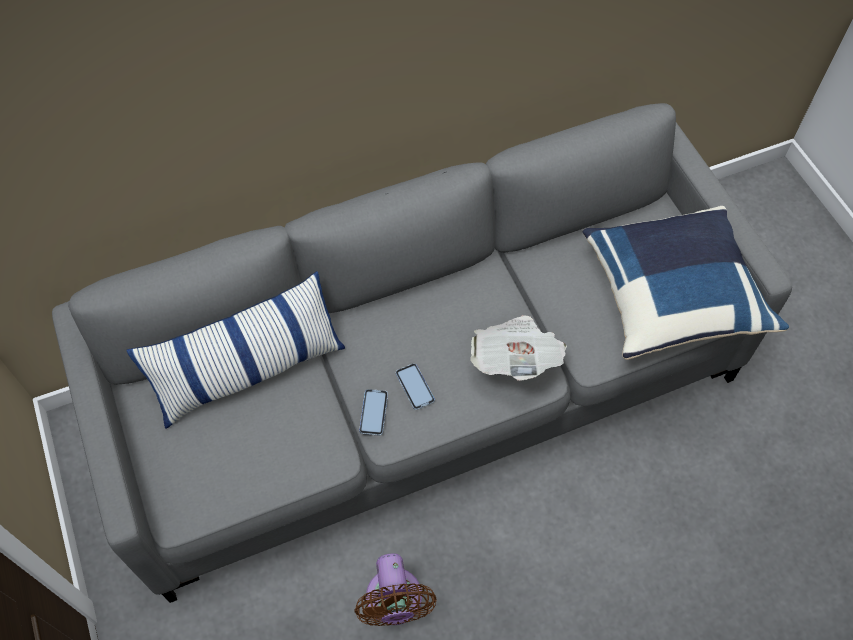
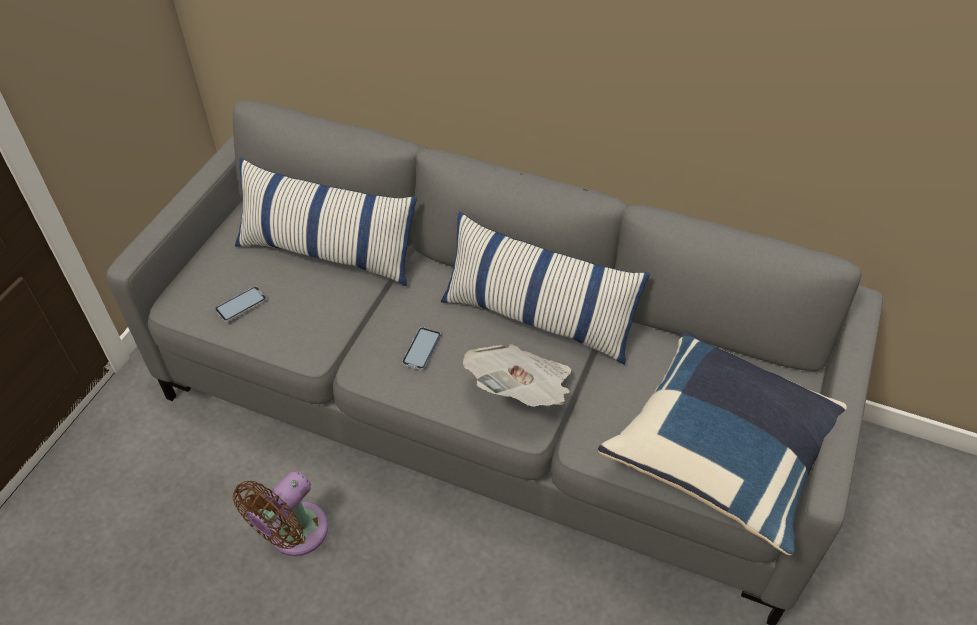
camera: 45 degrees right, 10 degrees down
(373, 412) = (372, 343): phone -> phone (241, 305)
(463, 295) = (538, 317): none -> pillow

